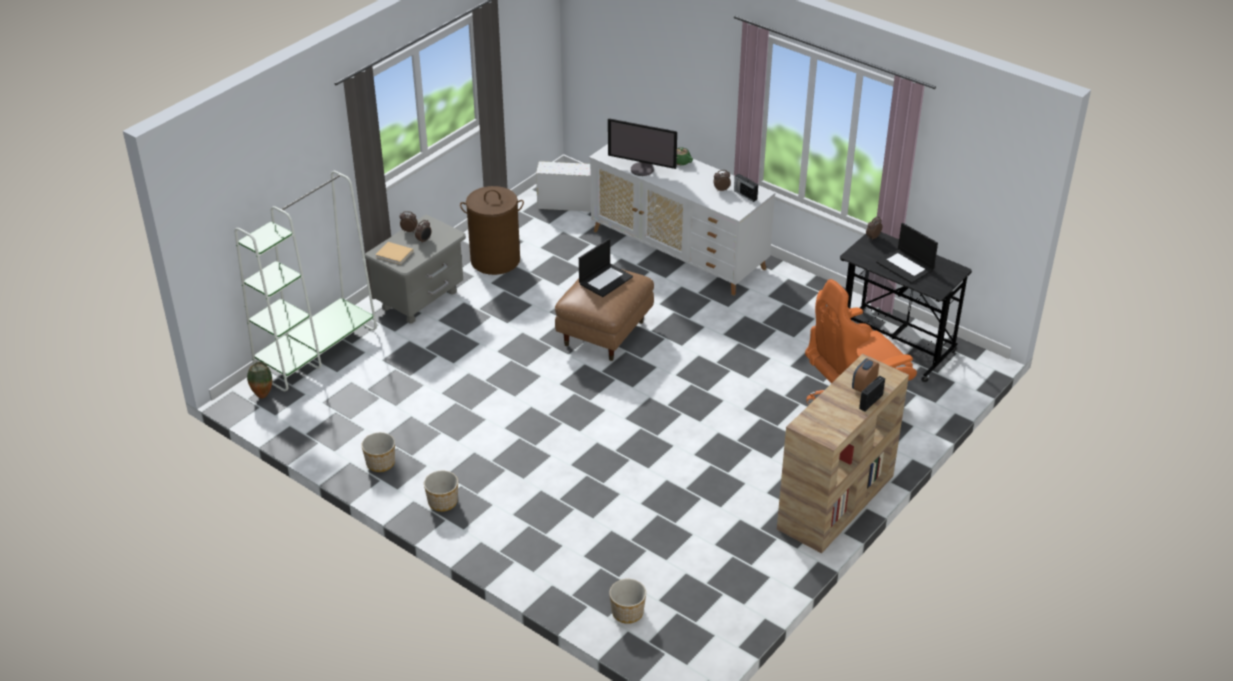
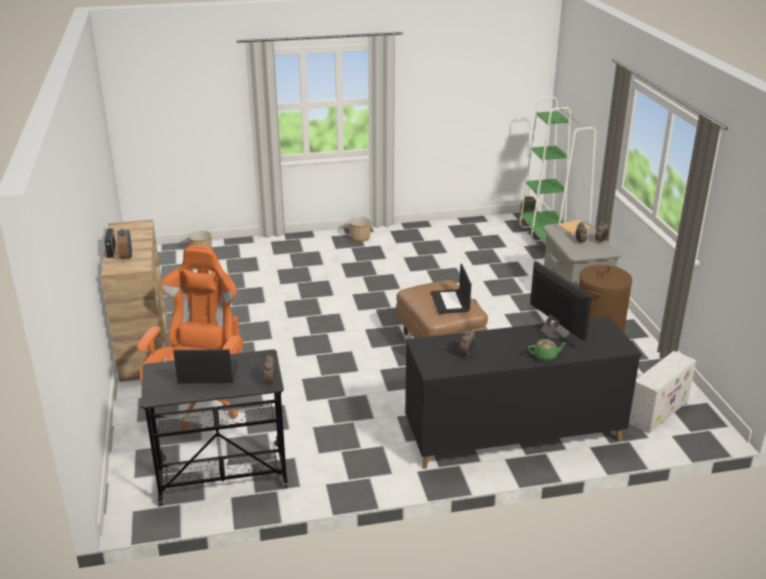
camera: 130 degrees right, 10 degrees down
(381, 463) = (417, 233): planter -> none
(642, 169) = (554, 331): monitor -> monitor turned 90 degrees clockwise
(678, 249) = (513, 434): white dresser -> black dresser
(745, 195) = (441, 361): radio -> none

